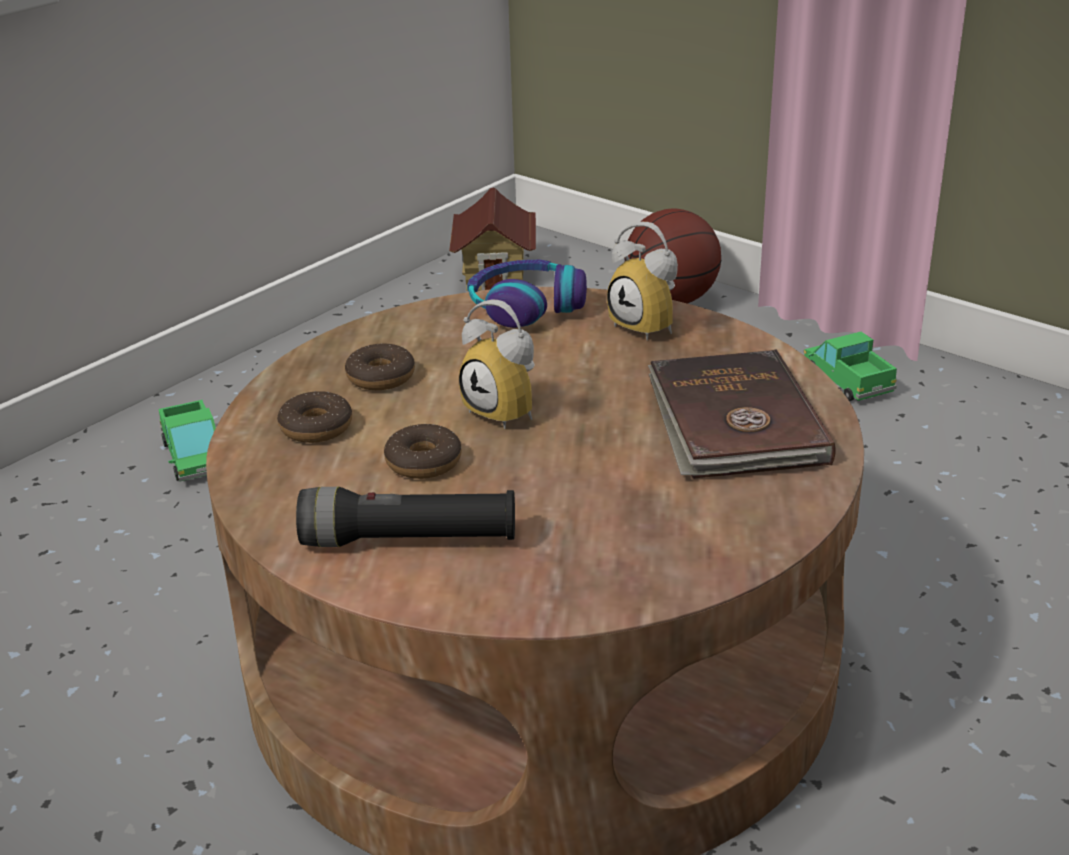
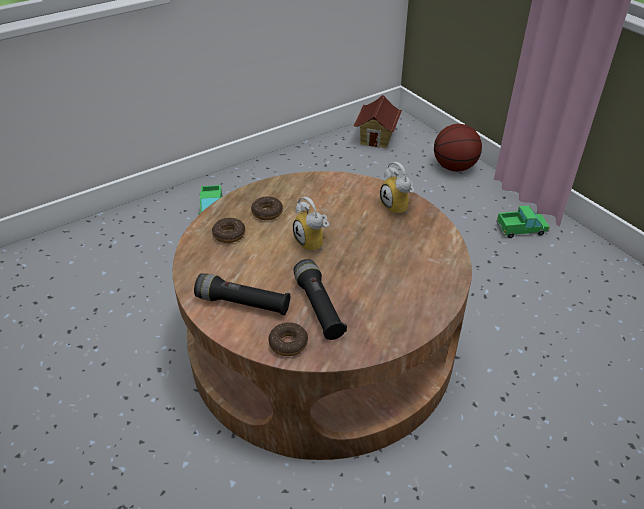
camera: 15 degrees right, 10 degrees up
(423, 462) = (266, 263): donut -> donut (288, 343)
(526, 306) = (347, 184): headphones -> none
(577, 515) = (319, 307): none -> black flashlight
(733, 423) = (411, 271): brown book -> none
(847, 380) = (521, 229): toy truck -> toy truck turned 90 degrees clockwise

